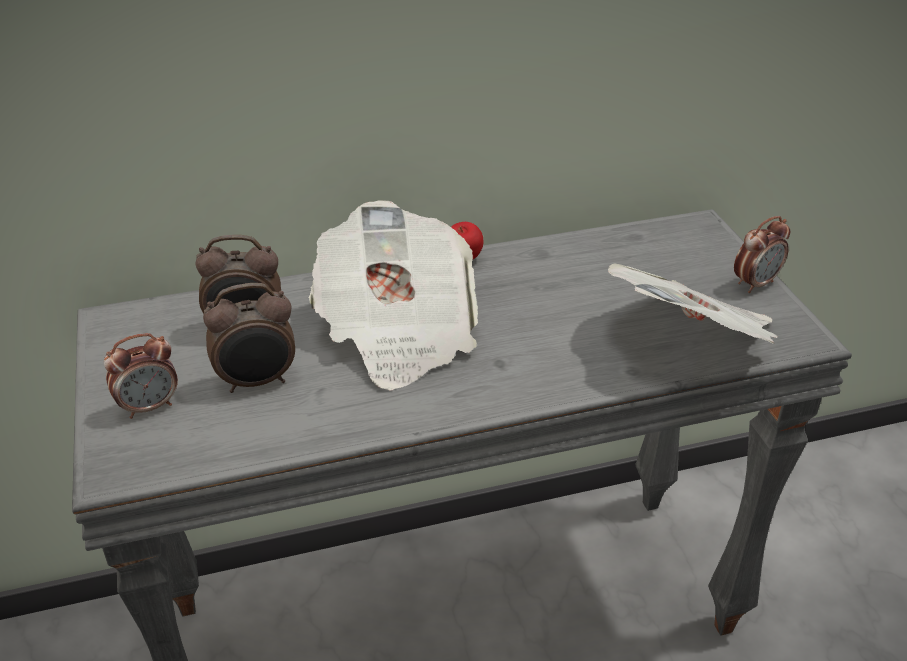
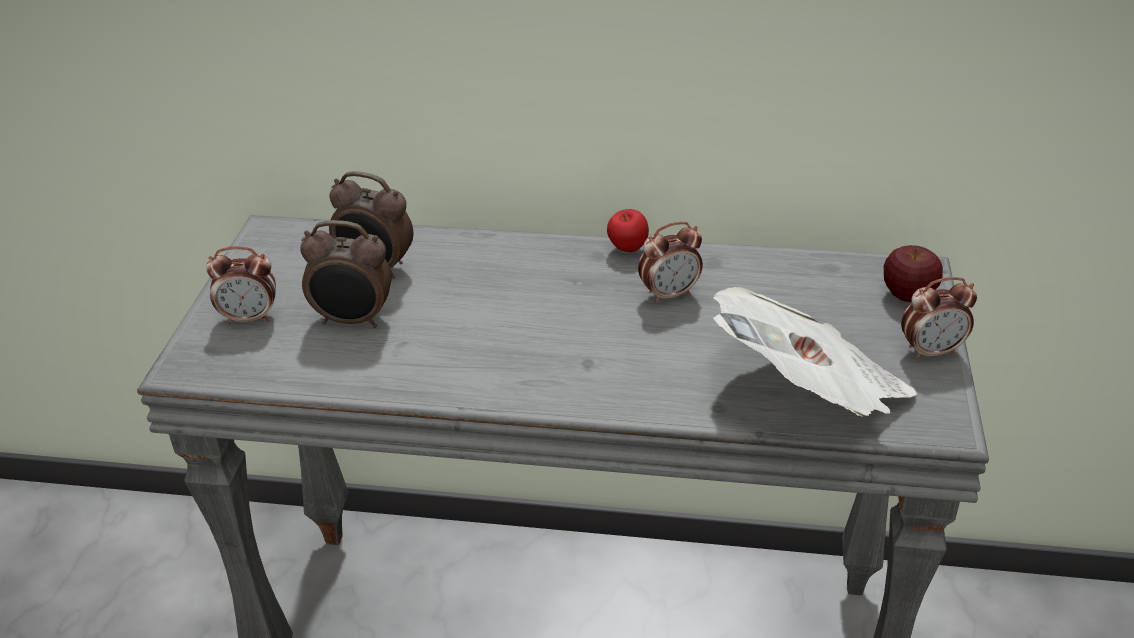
camera: 25 degrees right, 0 degrees up
(397, 332) = (510, 306): newspaper -> none
(526, 288) = (669, 294): none -> alarm clock
(707, 244) = (908, 295): none -> apple

